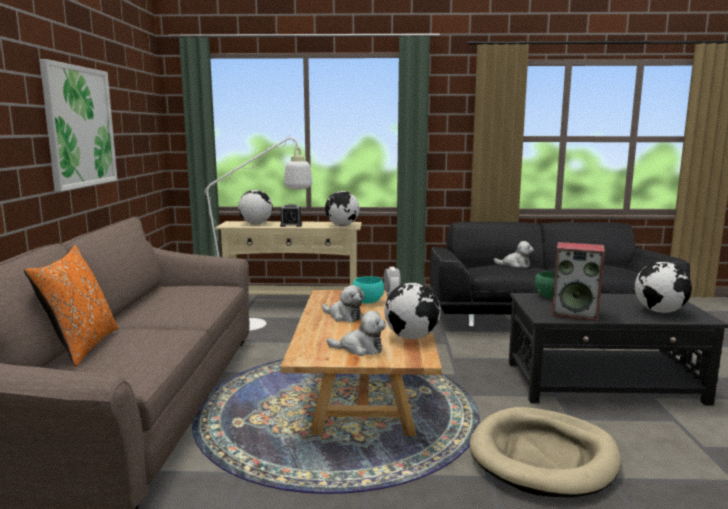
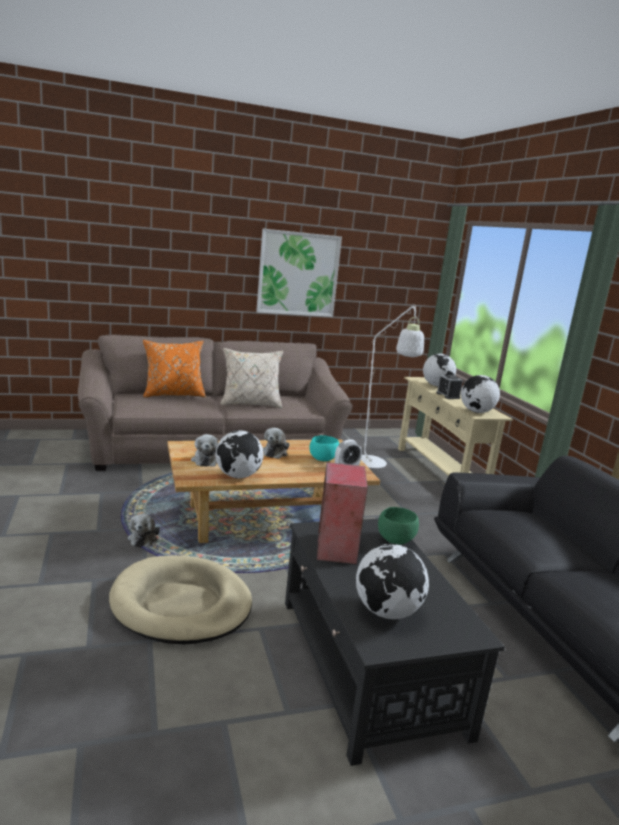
camera: 70 degrees right, 5 degrees up
(174, 308) = (250, 404): none -> beige pillow
(515, 265) = (544, 531): plush toy -> plush toy (143, 538)

